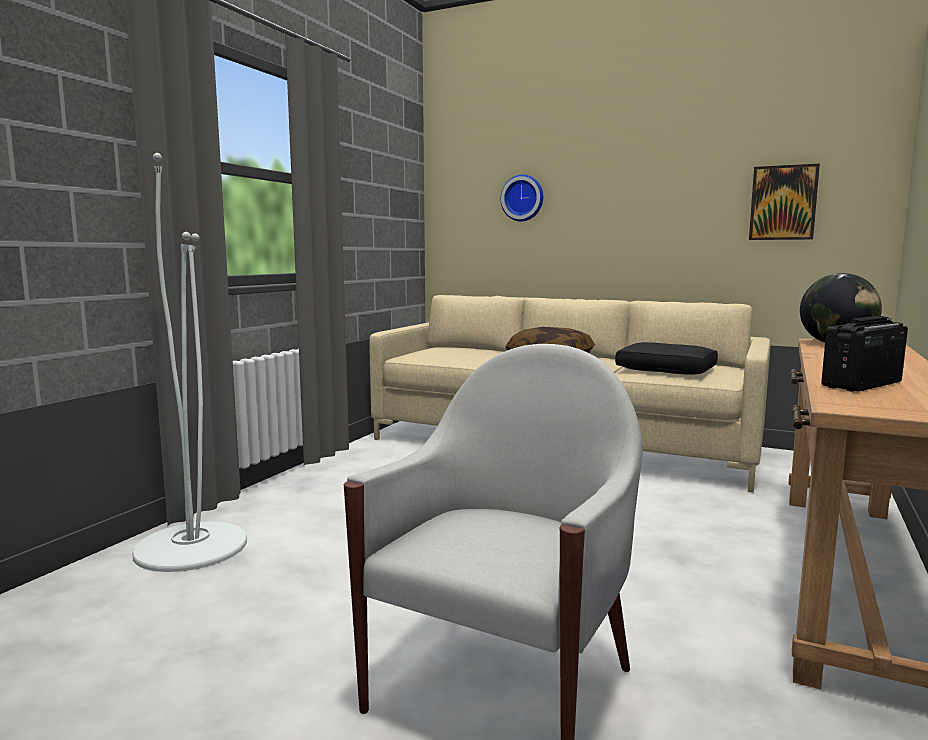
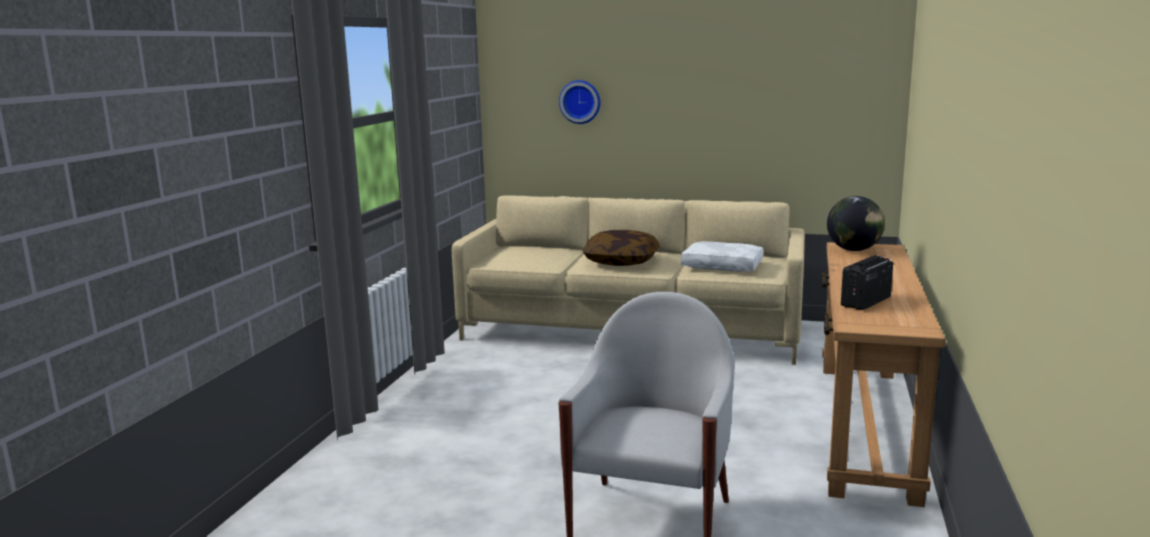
camera: 10 degrees left, 5 degrees up
(191, 547) = (367, 454): white floor lamp -> none
(667, 370) = (723, 266): black pillow -> white pillow
(783, 203) = (811, 113): picture -> none

